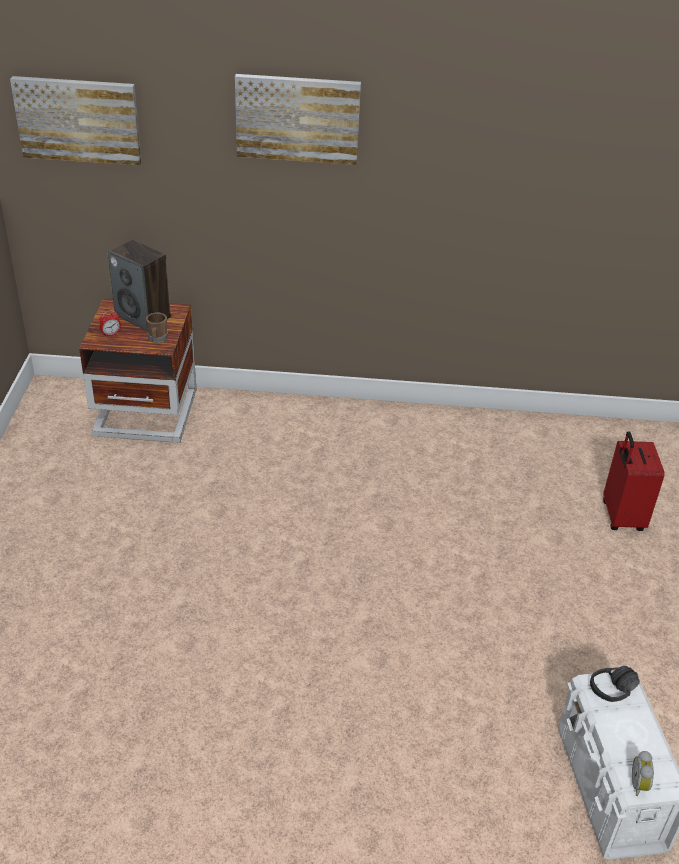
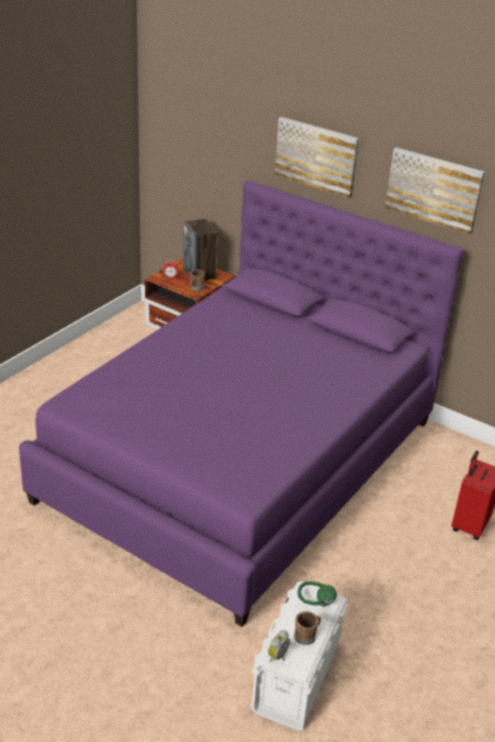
camera: 30 degrees right, 5 degrees down
(78, 120) = (187, 129): picture -> picture (434, 189)
(334, 543) = (242, 460): none -> purple bed
(617, 695) = (316, 604): black headphones -> green headphones
(642, 740) = (307, 635): none -> brown mug

